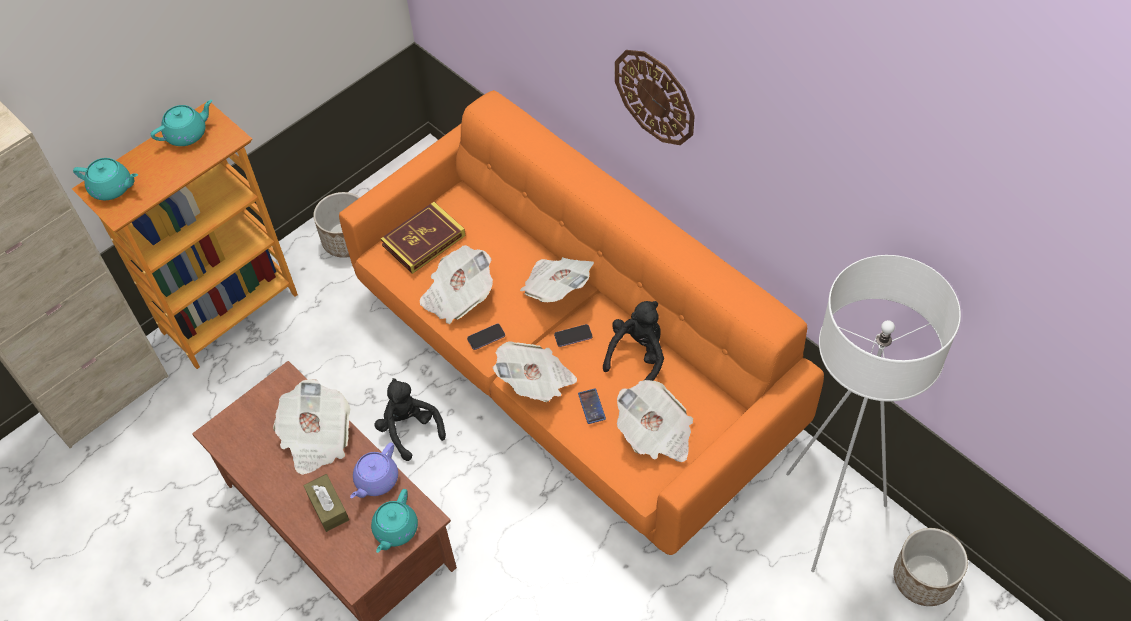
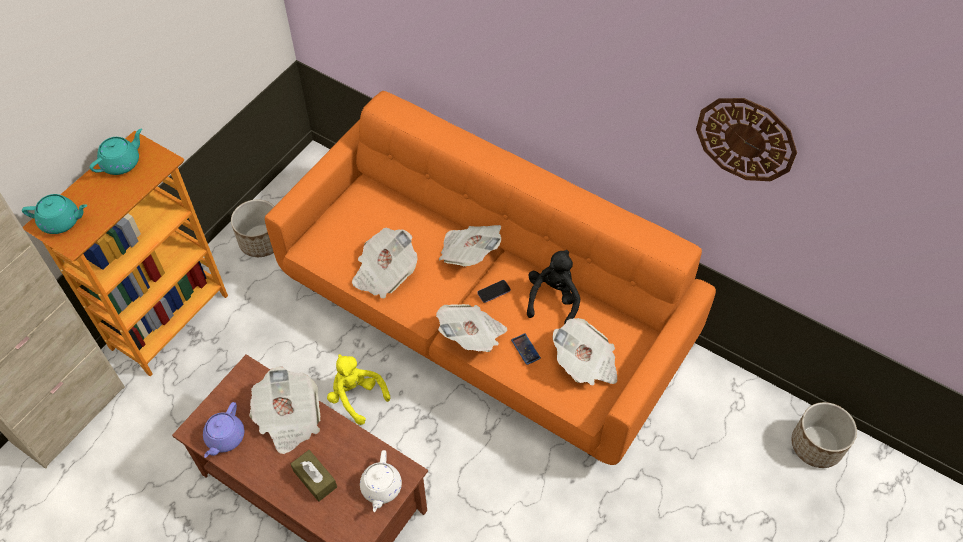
camera: 15 degrees left, 0 degrees up
(376, 480) = (352, 447): purple teapot -> purple teapot (225, 438)
(395, 530) = (381, 488): turquoise teapot -> white teapot
(409, 429) = (356, 396): black plush toy -> yellow plush toy
(424, 240) = (343, 230): book -> none
(486, 337) = (418, 305): phone -> none
(655, 96) = (550, 71): wall clock -> wall clock (746, 139)
(827, 517) = (726, 409): white floor lamp -> none

